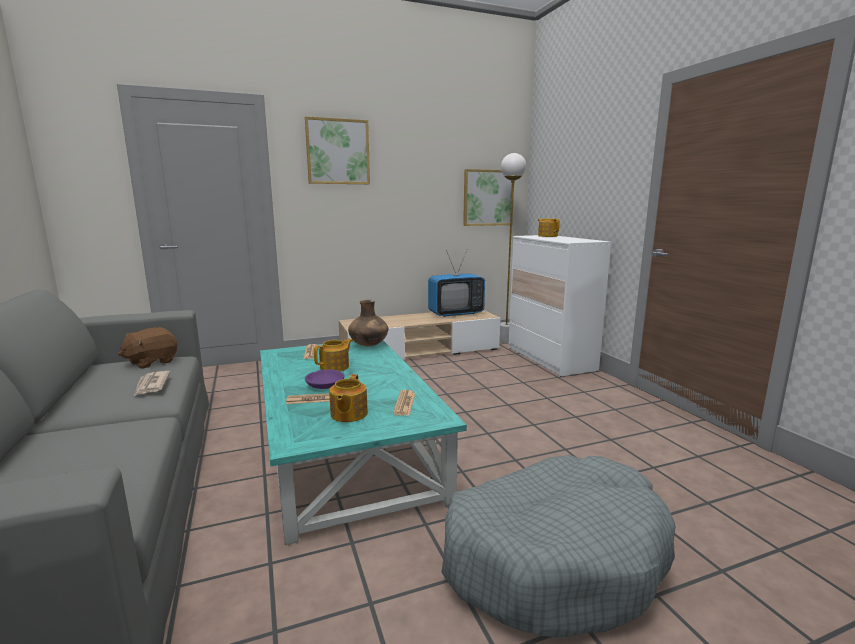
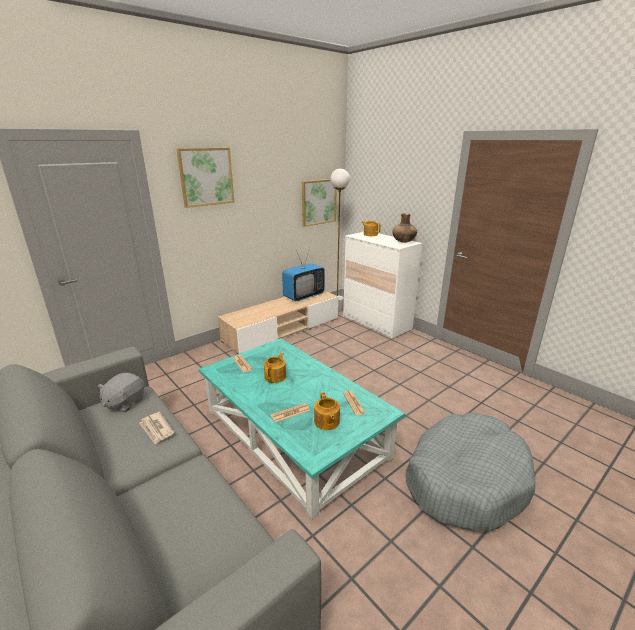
camera: 20 degrees left, 10 degrees up
(151, 362) = (124, 403): brown plush toy -> grey plush toy
(325, 384) = (284, 396): purple bowl -> none
(369, 345) = (279, 348): brown vase -> brown vase (404, 242)

